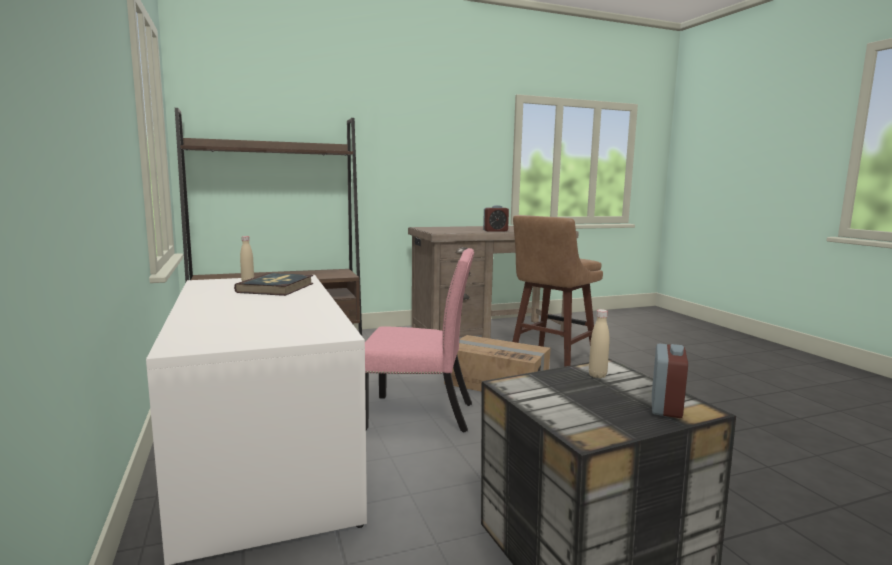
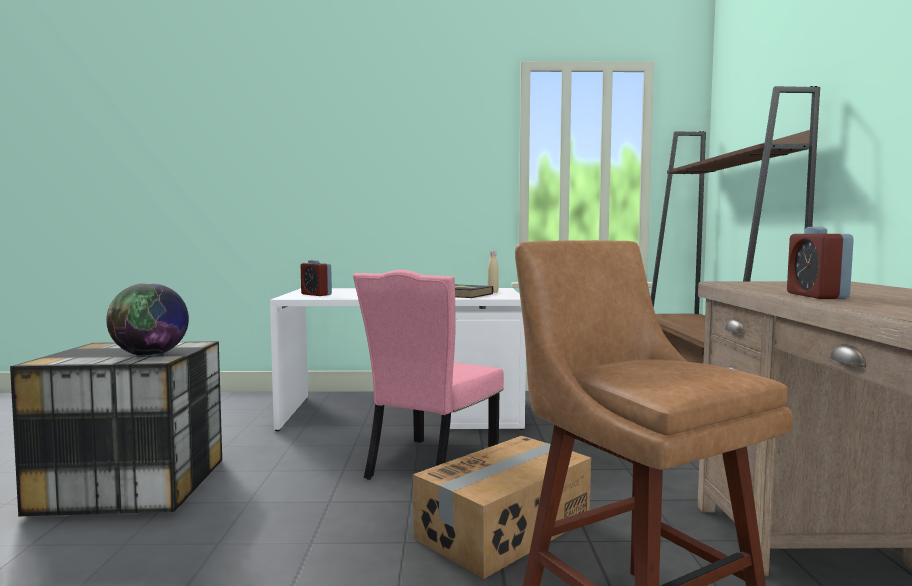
camera: 110 degrees right, 5 degrees down
(597, 375) = (150, 355): beige bottle -> globe
(666, 406) = (69, 357): alarm clock -> alarm clock (316, 294)

